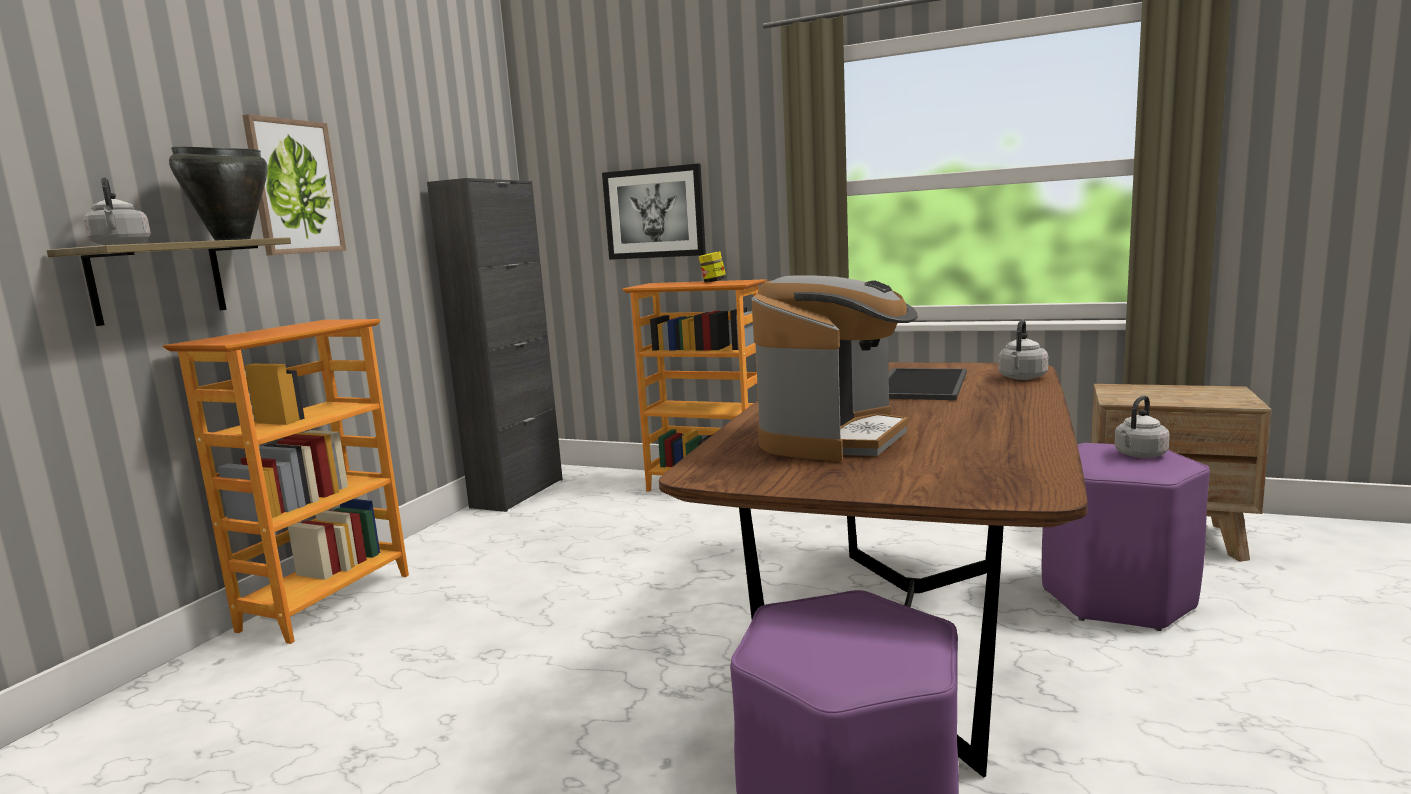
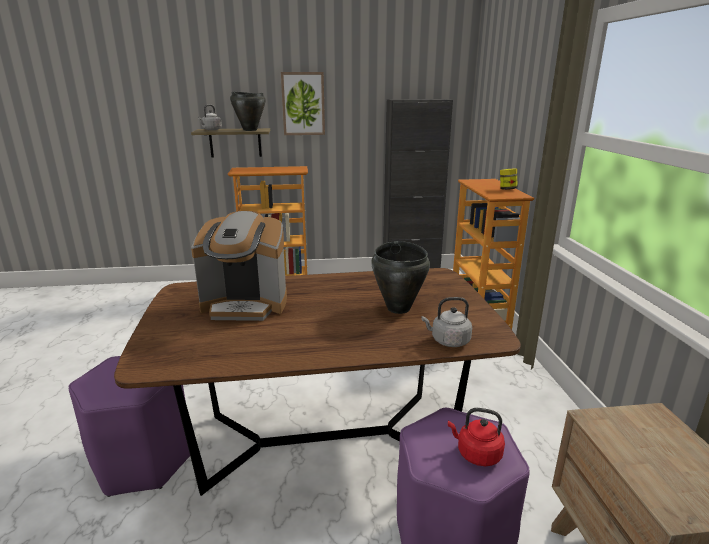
camera: 60 degrees right, 10 degrees up
(654, 213) = (508, 131): picture -> none
(919, 384) = (399, 308): tray -> black cooking pot
(1139, 455) = (476, 454): grey kettle -> red kettle

